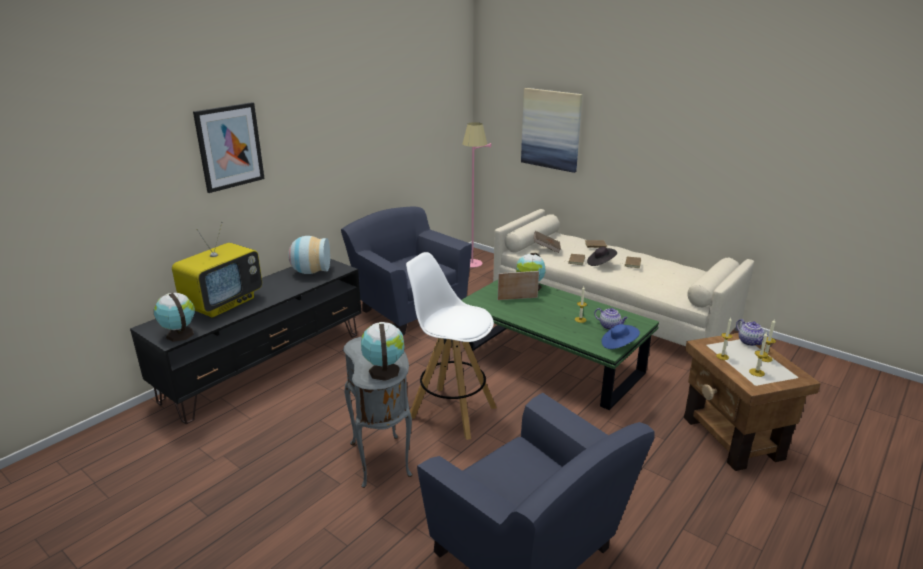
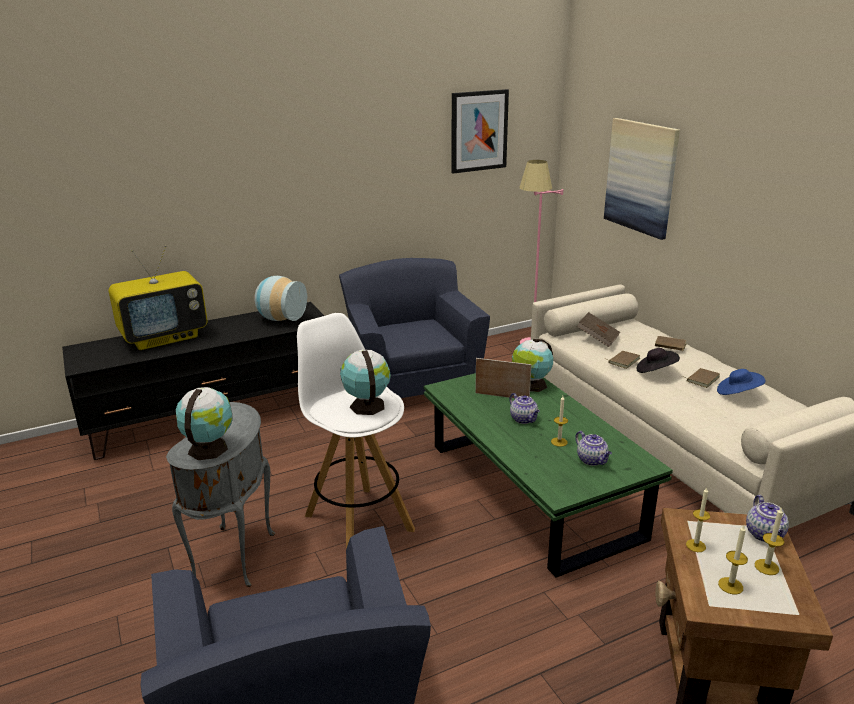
camera: 25 degrees right, 0 degrees up
(179, 334) = (94, 361): globe -> globe (366, 405)
(229, 146) = (193, 163): picture -> picture (479, 131)
(546, 310) = (524, 419): none -> teapot
(618, 344) = (581, 488): blue hat -> blue hat (737, 393)

